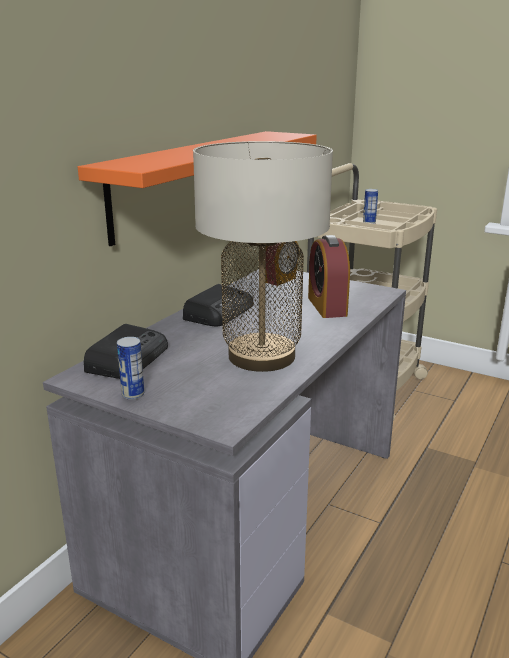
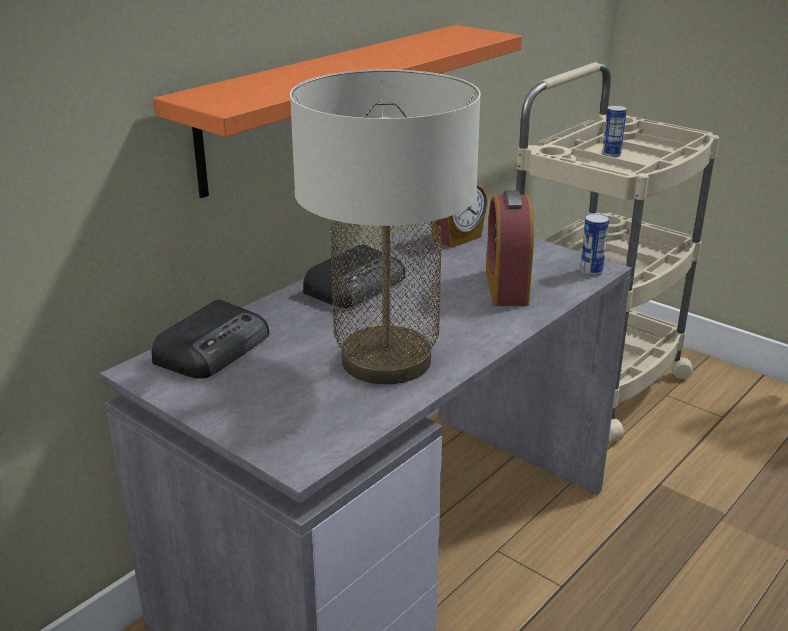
camera: 10 degrees right, 5 degrees up
(133, 394) = (202, 403): can -> can (591, 272)

